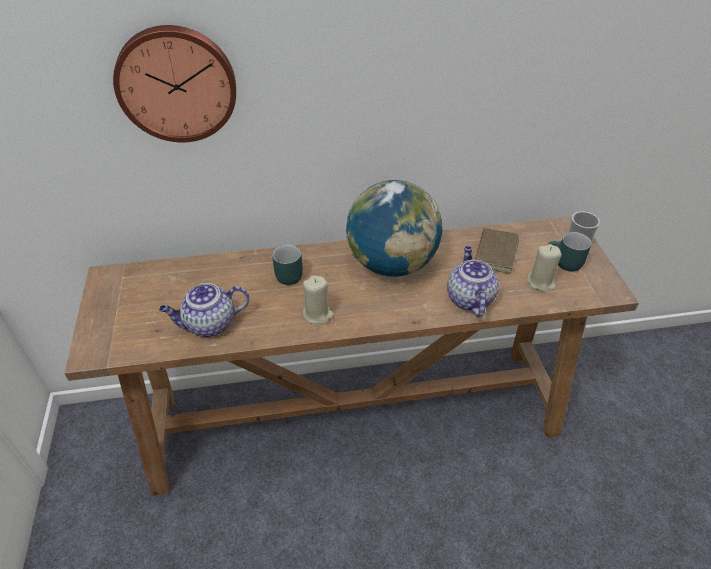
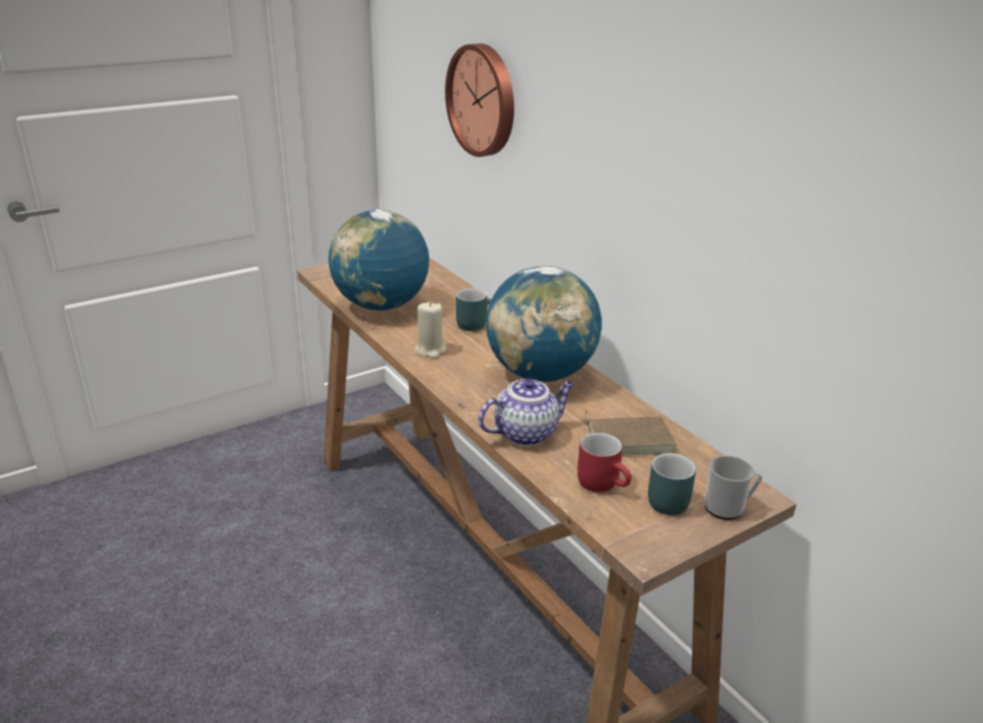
camera: 65 degrees right, 15 degrees down
(209, 325) = (381, 306): teapot -> globe
(541, 282) = (604, 483): beige candle -> red mug

